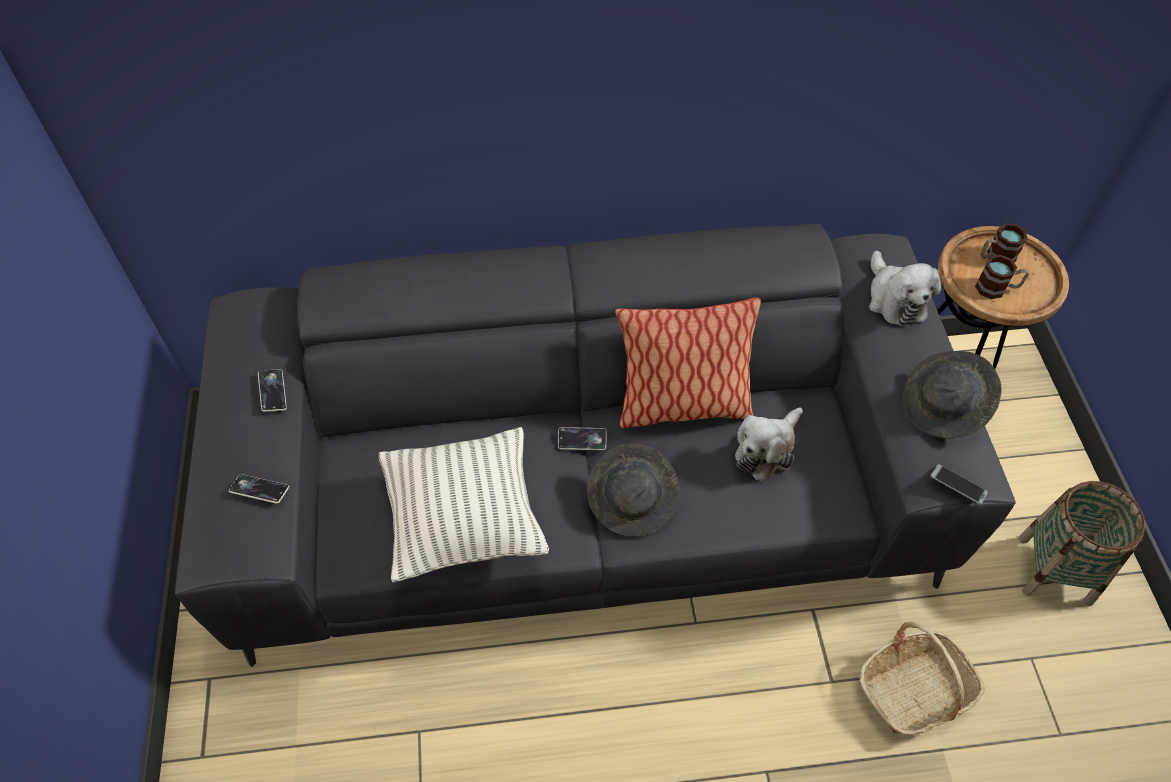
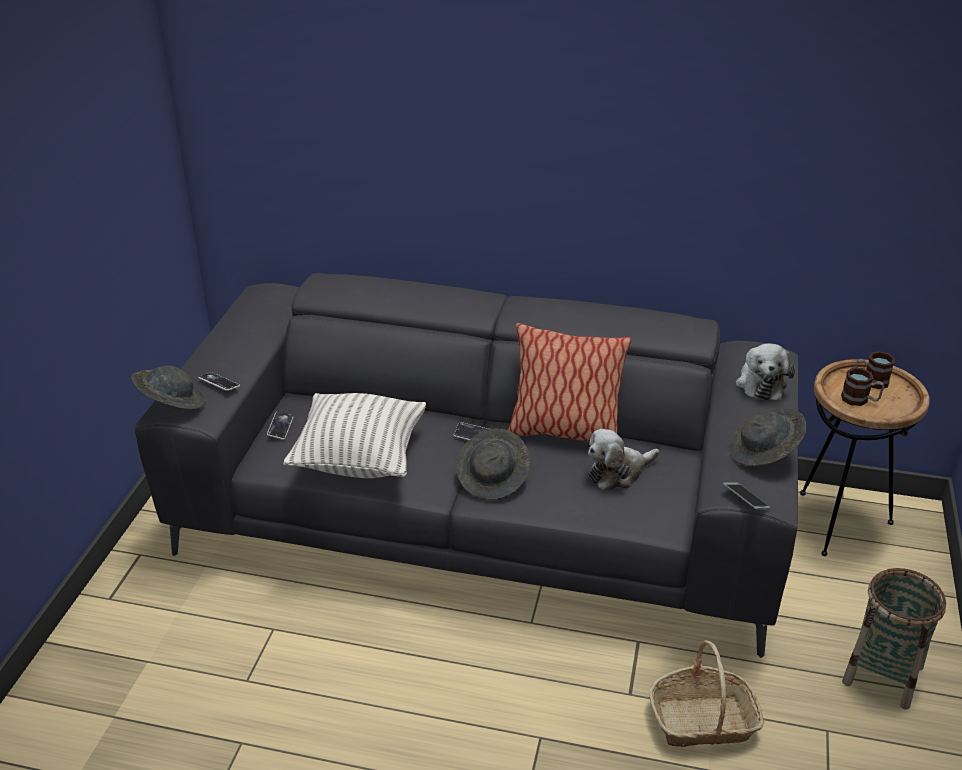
camera: 20 degrees right, 20 degrees down
(211, 546) = (171, 403): none -> grey hat
(273, 392) = (258, 337): phone -> phone (280, 427)

